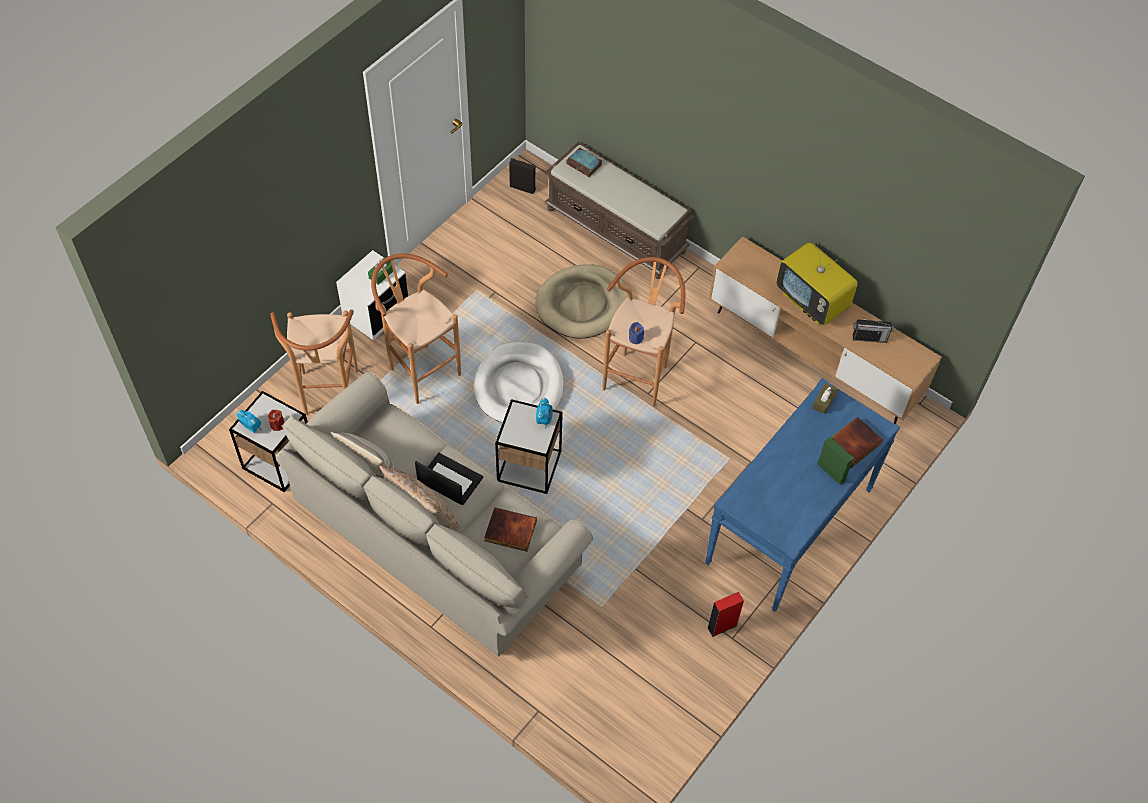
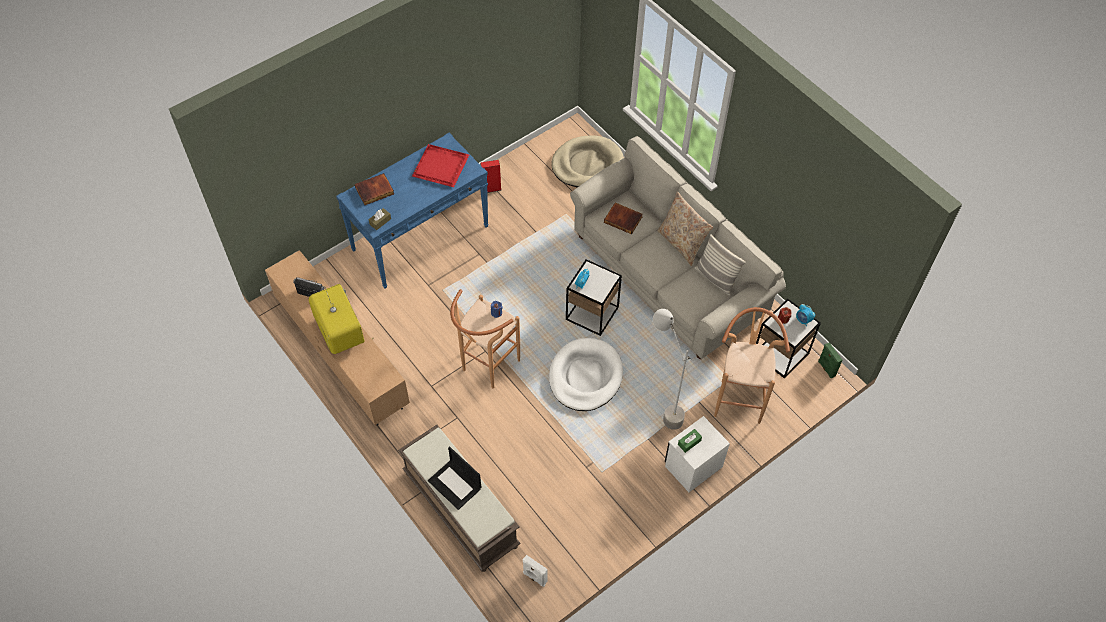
camera: 165 degrees left, 0 degrees up
(420, 369) = (662, 407): brown stool -> grey floor lamp
(449, 480) = (659, 262): laptop -> laptop (455, 484)
(523, 187) = (534, 577): black speaker -> white speaker
(582, 304) = (513, 439): beige dog bed -> beige dog bed (587, 164)
(584, 164) = (480, 520): book -> none
(780, 497) = (441, 167): none -> red tray
(832, 471) = (398, 176): green speaker -> green speaker (826, 368)

